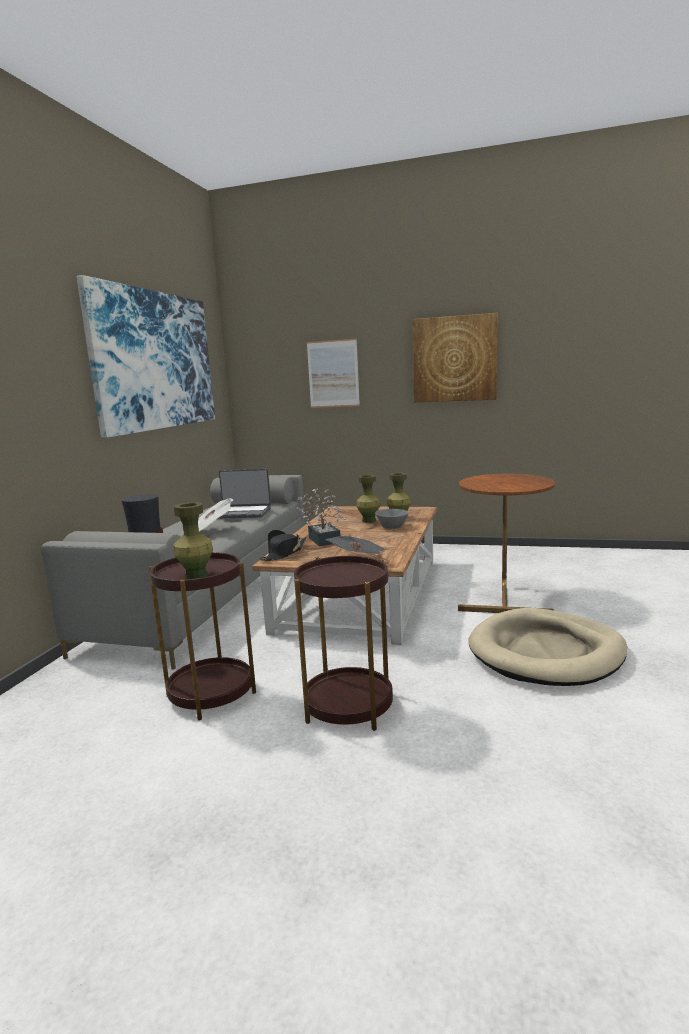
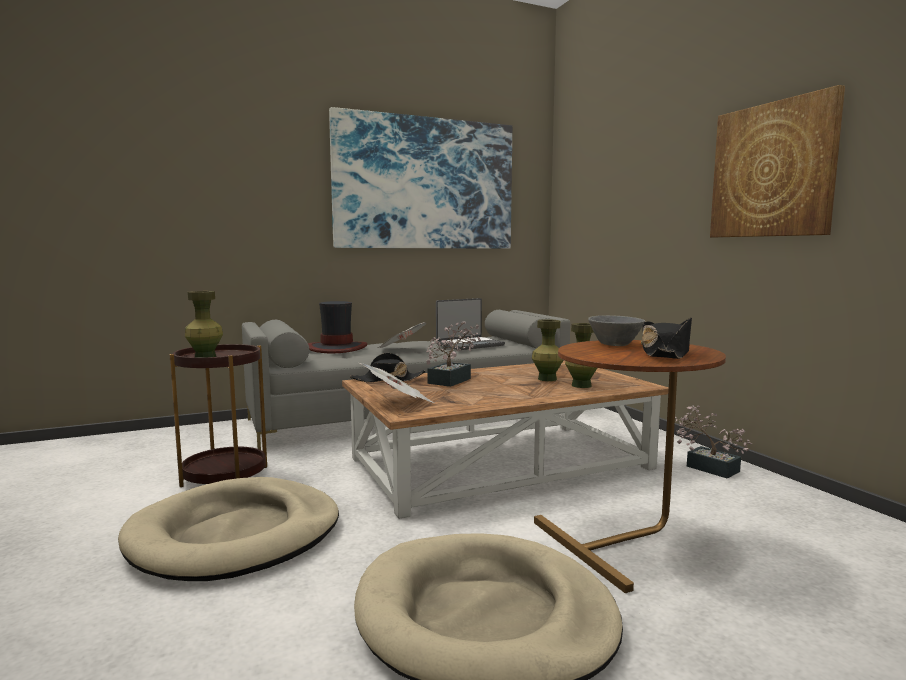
camera: 50 degrees right, 5 degrees down
(242, 513) = (469, 345): laptop -> laptop turned 90 degrees counterclockwise
(333, 374) = (633, 199): picture -> none
(348, 707) = (236, 535): brown side table -> beige dog bed
(392, 527) = (541, 390): grey bowl -> grey bowl (614, 344)
(448, 553) = (707, 467): none -> potted plant
(519, 480) = (665, 353): none -> black hat

